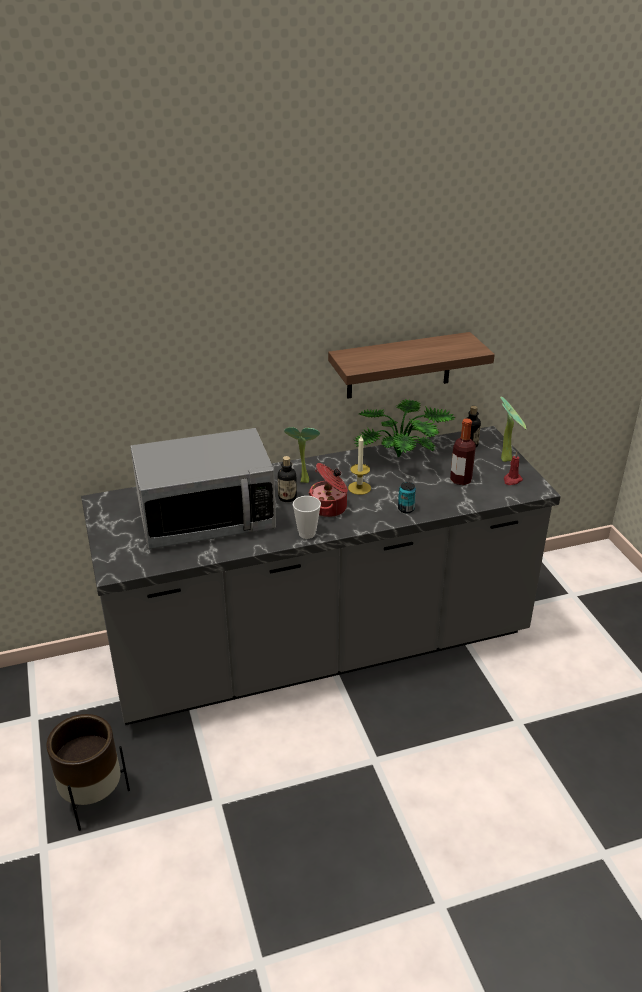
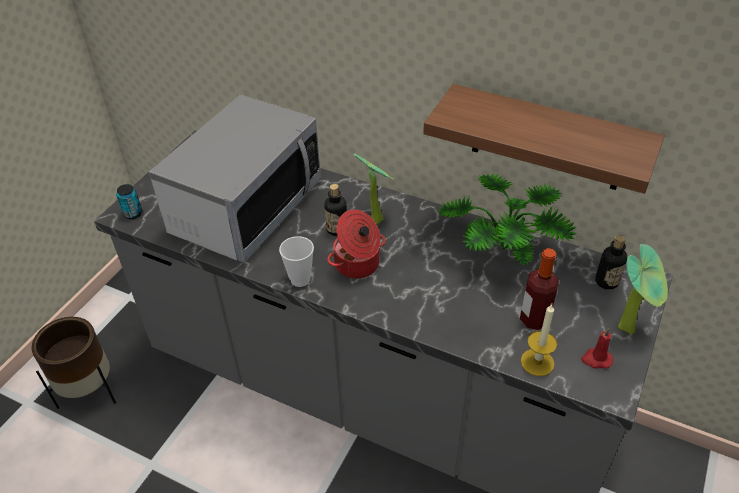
camera: 45 degrees right, 10 degrees up
(206, 518) = (246, 208): microwave -> microwave turned 90 degrees counterclockwise
(359, 488) = (415, 261): candle -> candle (537, 362)
(406, 509) = (426, 316): can -> can (133, 214)

